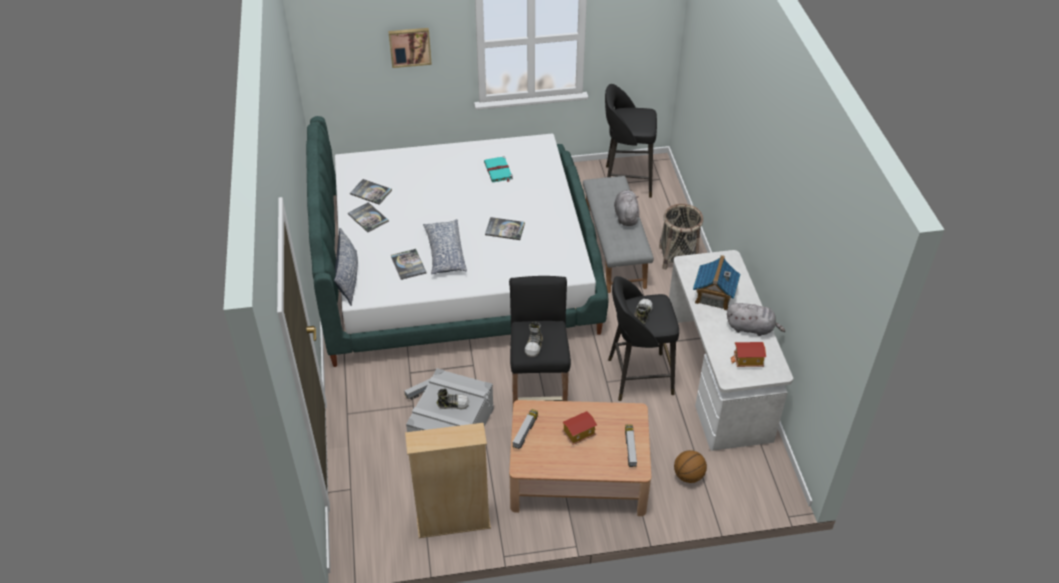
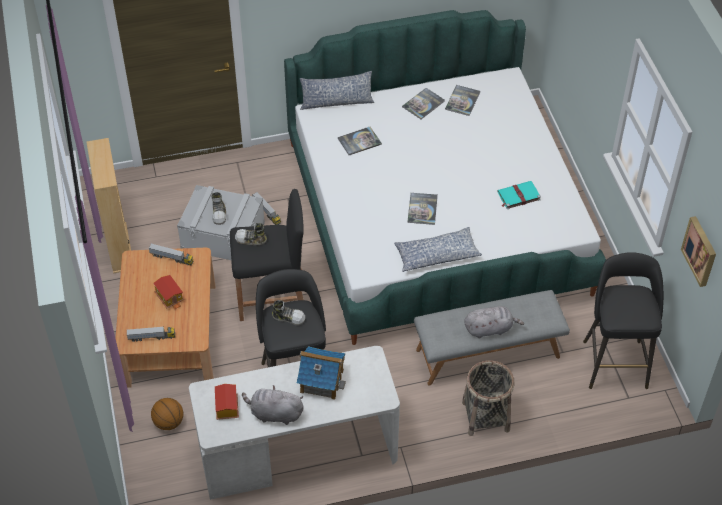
camera: 85 degrees right, 5 degrees up
(410, 46) = (597, 44): picture -> picture (700, 251)
(445, 253) = (379, 166): pillow -> pillow (436, 255)
(751, 328) = (274, 414): grey plush toy -> grey plush toy turned 90 degrees clockwise

